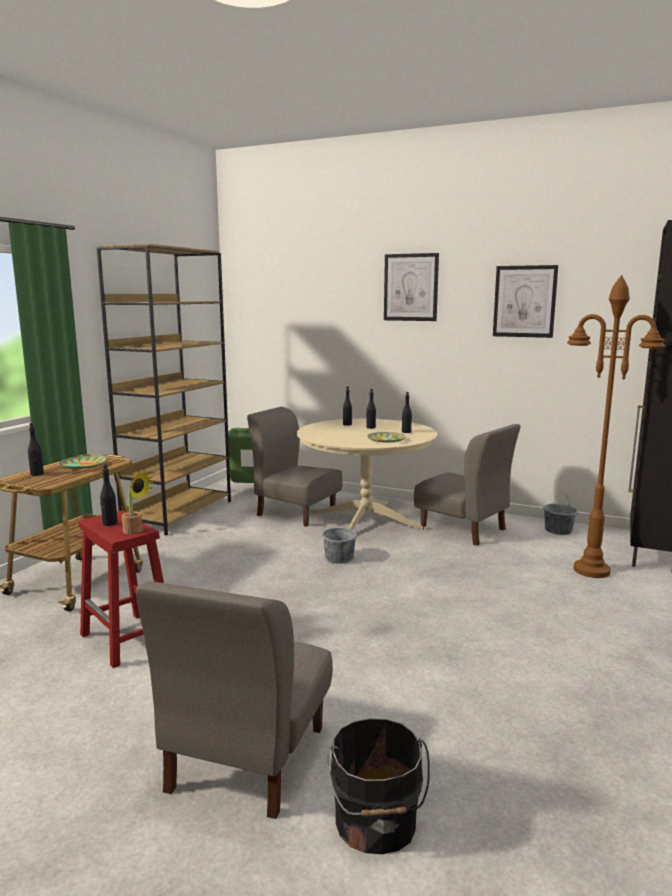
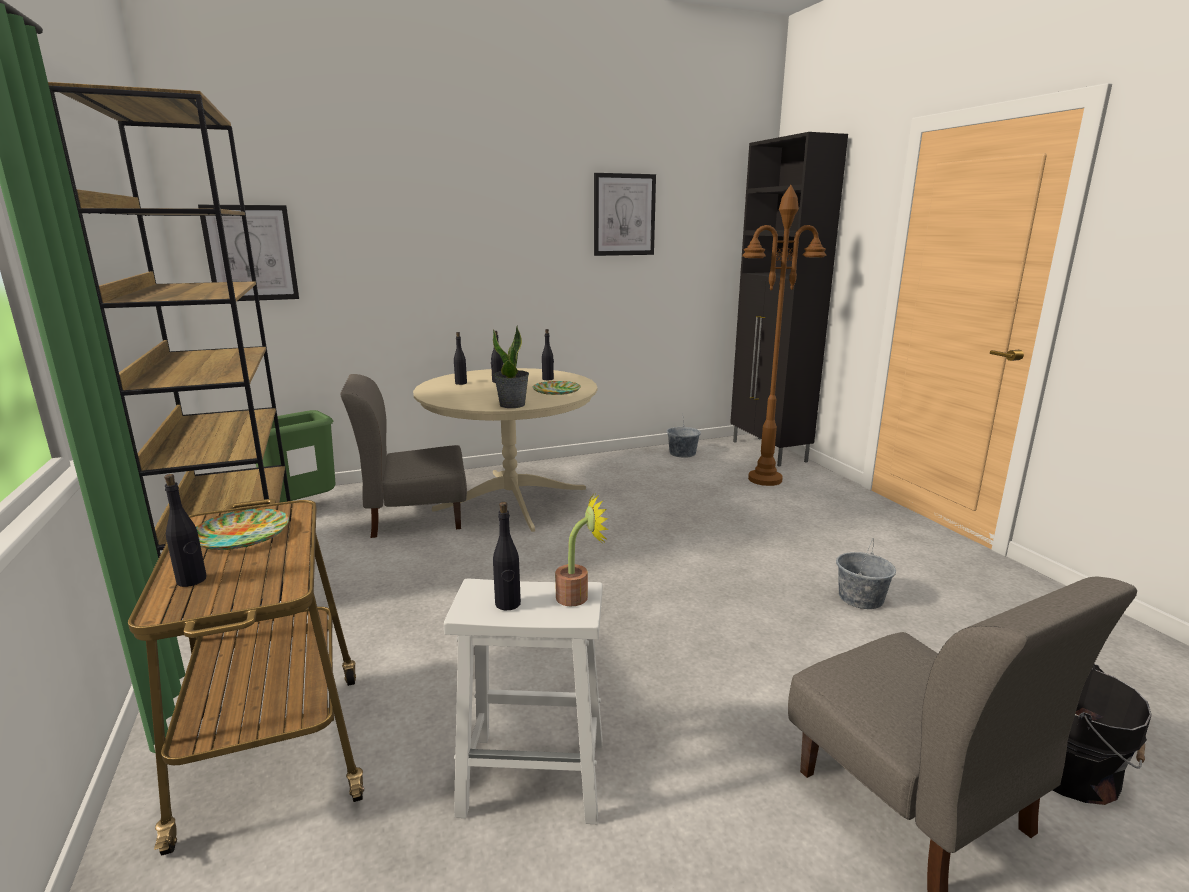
camera: 45 degrees left, 5 degrees up
(128, 639) = (536, 776): red stool -> white stool
(335, 442) = (512, 405): none -> potted plant
(339, 558) = (566, 549): grey bucket -> grey bucket (861, 598)
(411, 287) = (493, 196): picture -> picture (251, 253)
(463, 529) = (614, 477): grey chair -> none

